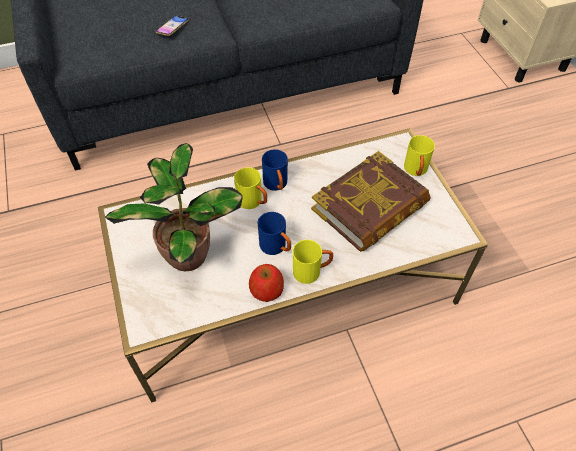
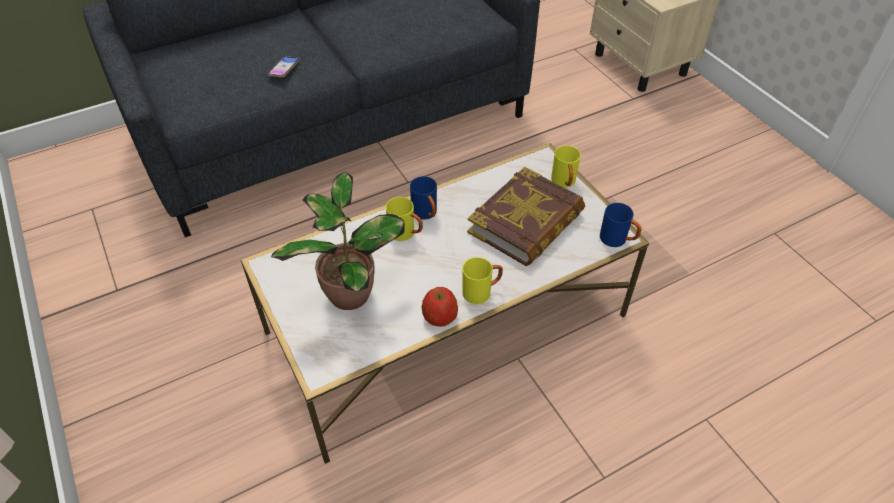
camera: 10 degrees left, 5 degrees down
(276, 247) = (440, 274): blue mug -> blue mug (617, 240)

